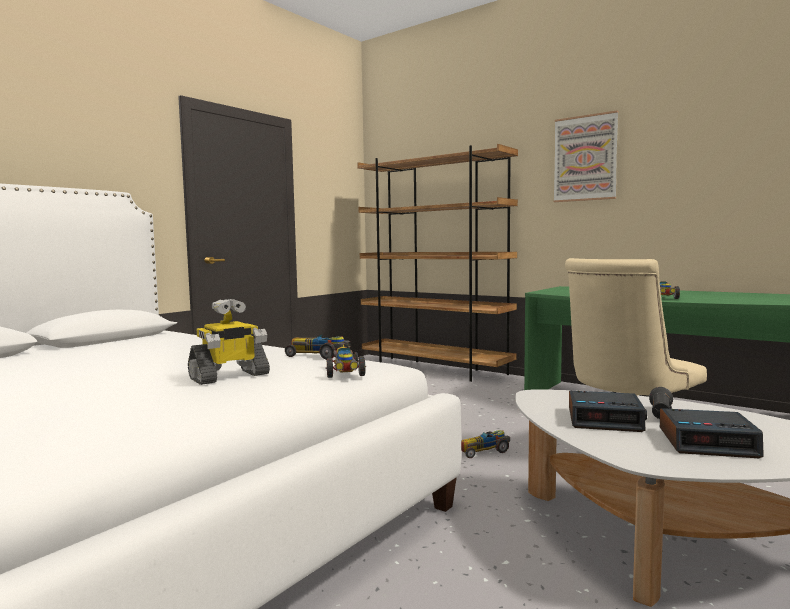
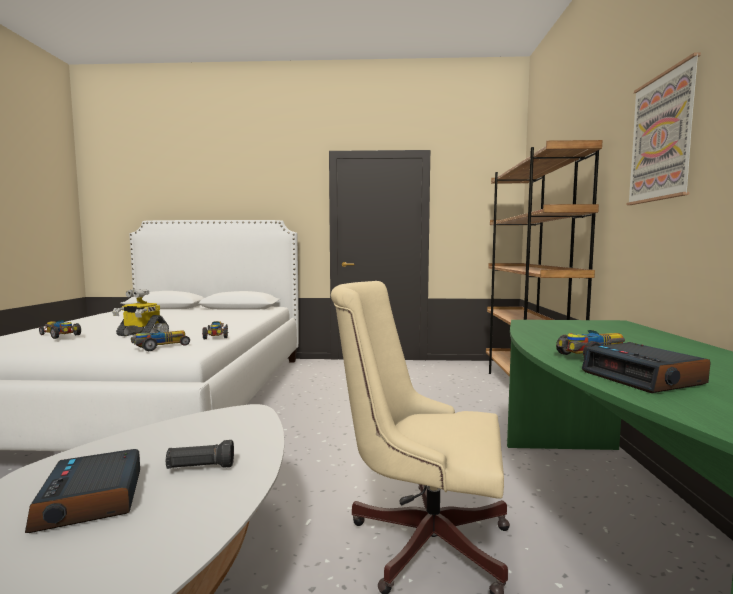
camera: 55 degrees right, 0 degrees up
(484, 450) = (333, 461): toy car -> toy car (60, 335)
(605, 420) = (169, 445): alarm clock -> alarm clock (643, 378)

